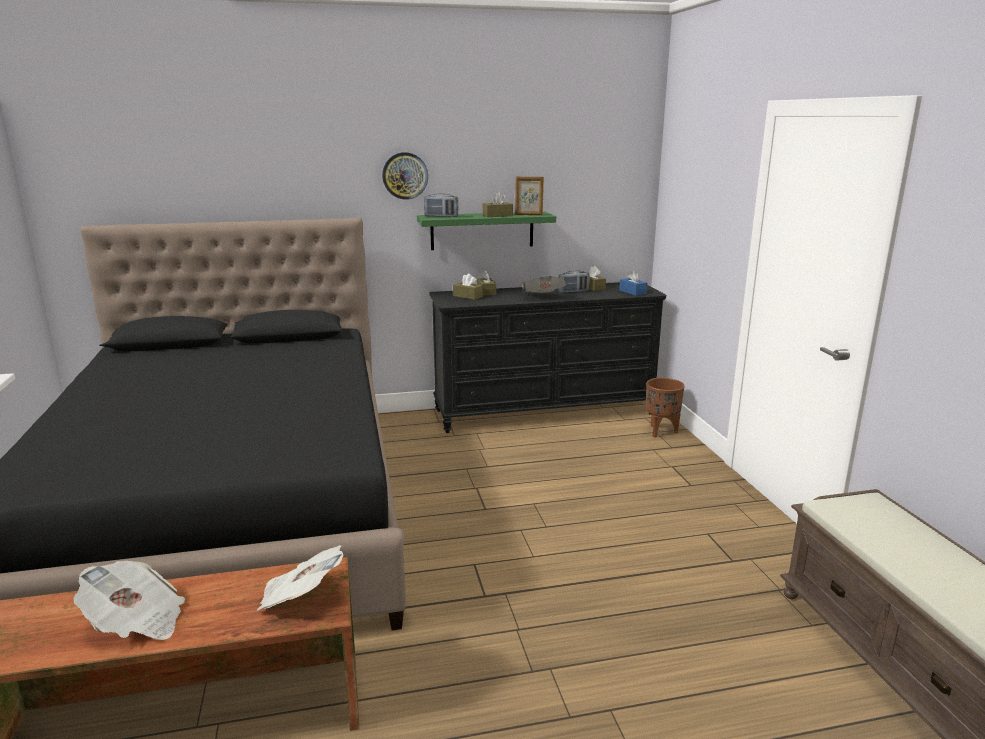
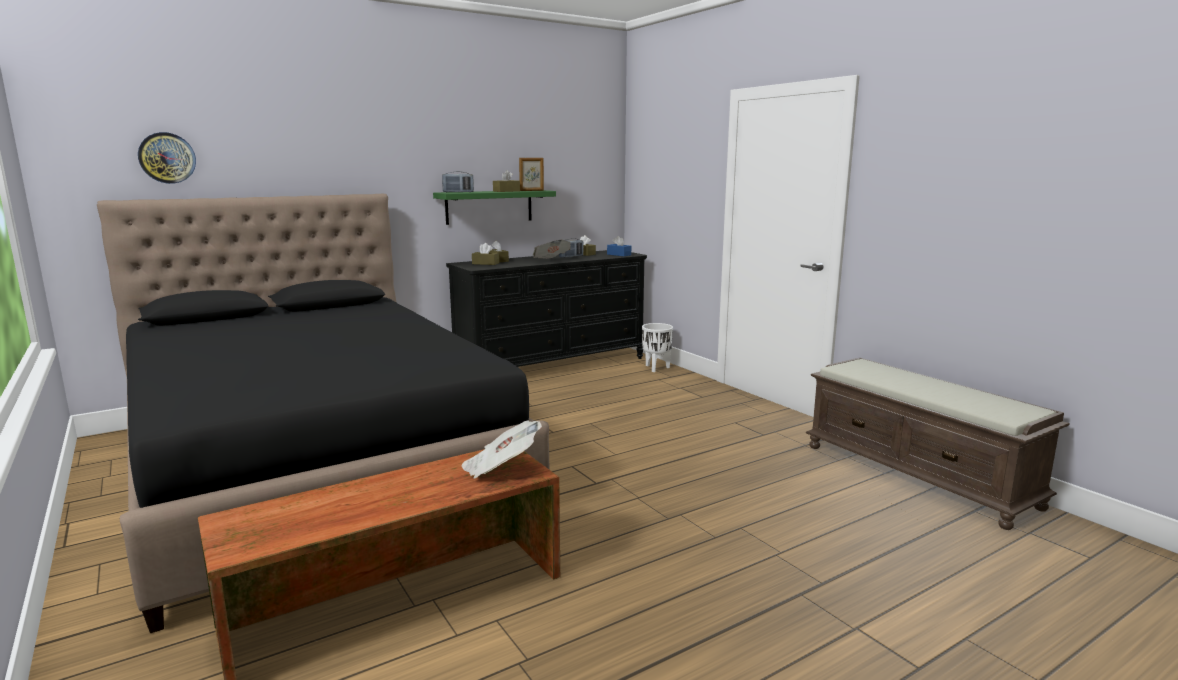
camera: 20 degrees left, 5 degrees down
(136, 622) = (367, 504): newspaper -> none
(405, 176) = (421, 156): wall clock -> wall clock (167, 158)
(661, 432) = (656, 368): brown planter -> white planter

